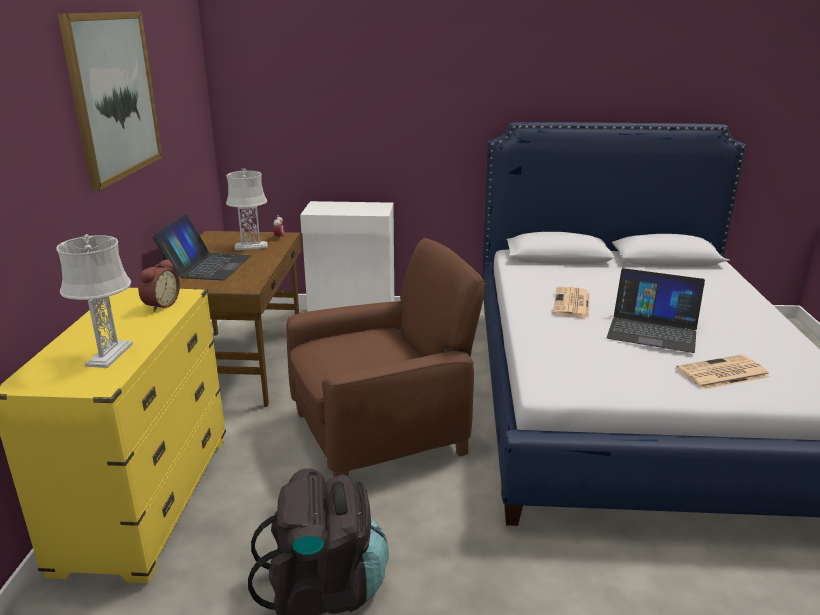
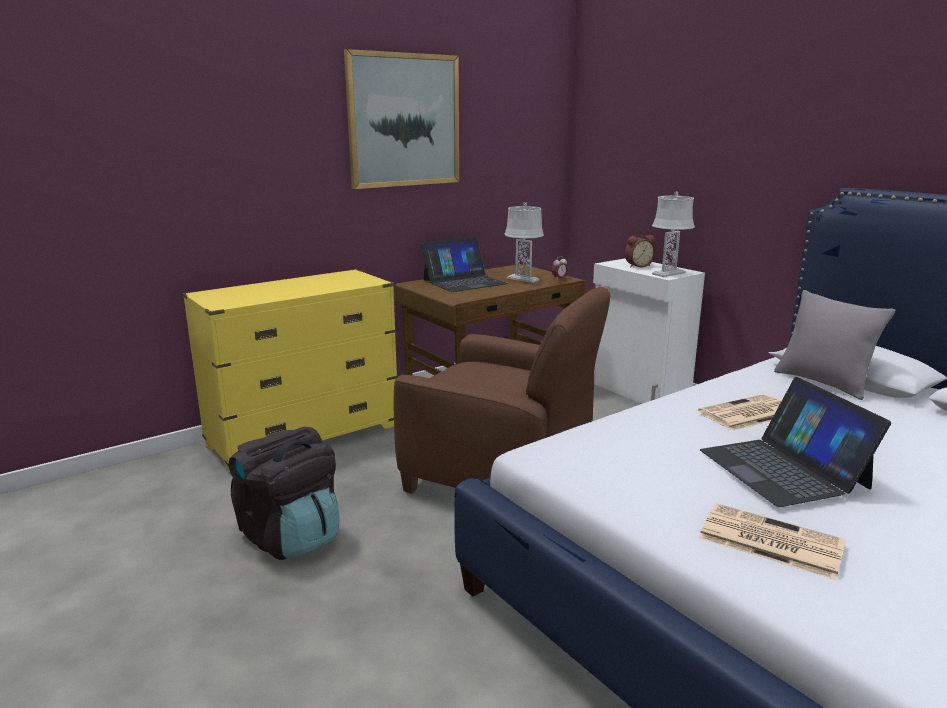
camera: 50 degrees right, 5 degrees down
(109, 354) = (262, 295): grey table lamp -> grey table lamp (668, 273)
(160, 305) = (348, 282): alarm clock -> alarm clock (638, 266)
(556, 267) = (823, 383): none -> grey pillow

